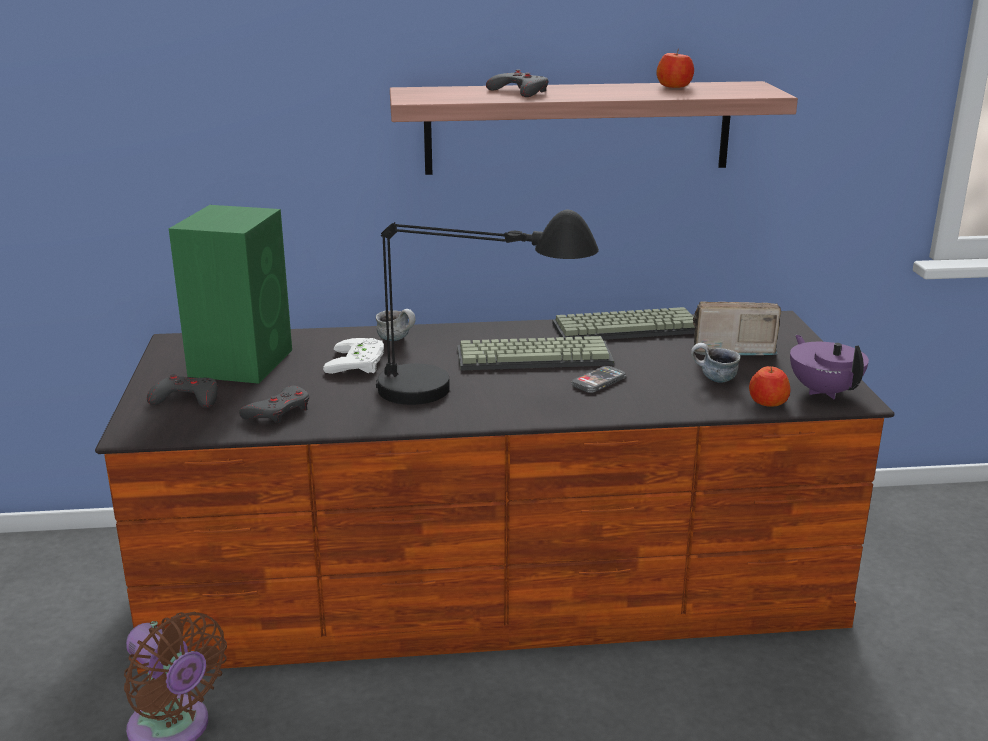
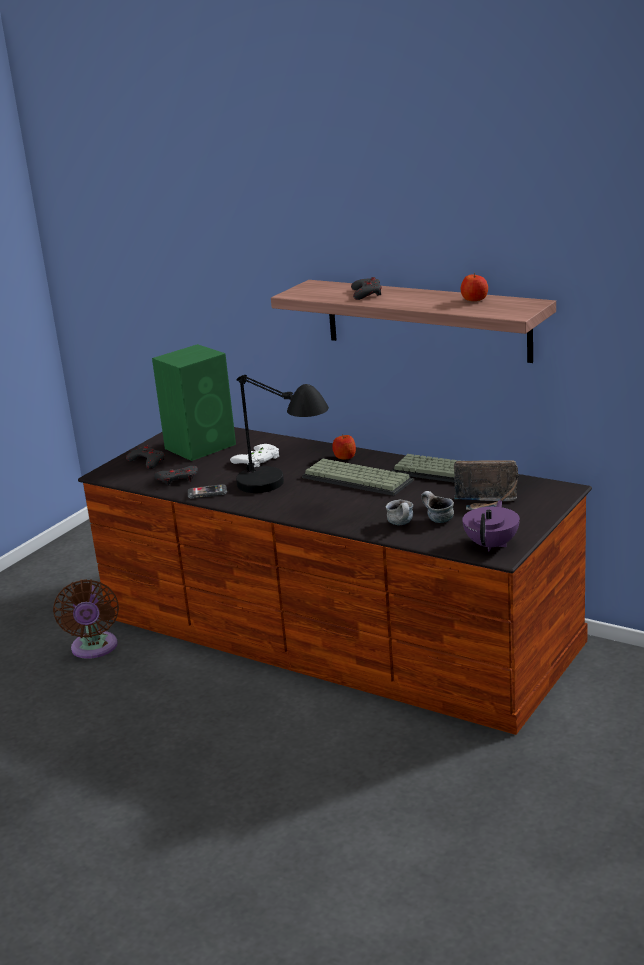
camera: 40 degrees right, 0 degrees up
(398, 339) = (300, 450): mug -> mug (402, 524)
(598, 381) = (366, 503): phone -> phone (207, 493)
(729, 349) = (487, 502): radio -> radio turned 150 degrees clockwise
(767, 402) = (441, 542): apple -> apple (345, 457)

